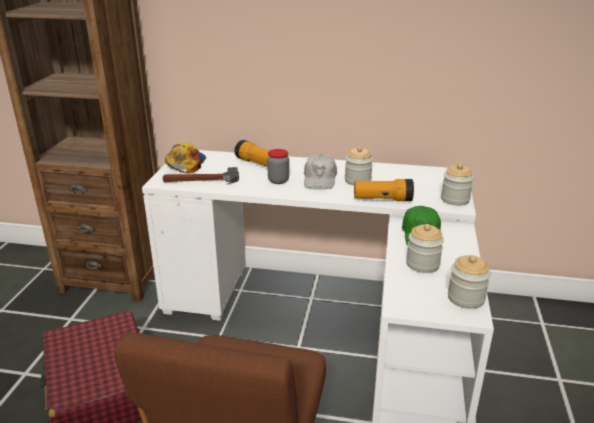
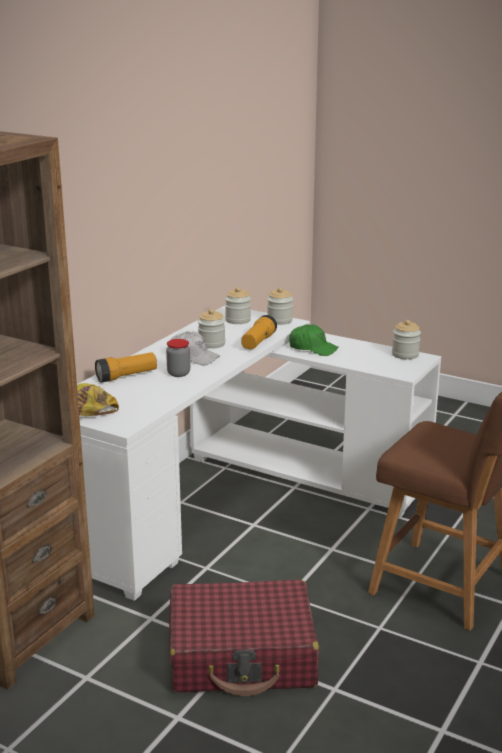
camera: 70 degrees left, 5 degrees down
(201, 181) = (142, 407): hammer -> none
(422, 264) = (355, 357): jar -> jar (238, 320)

